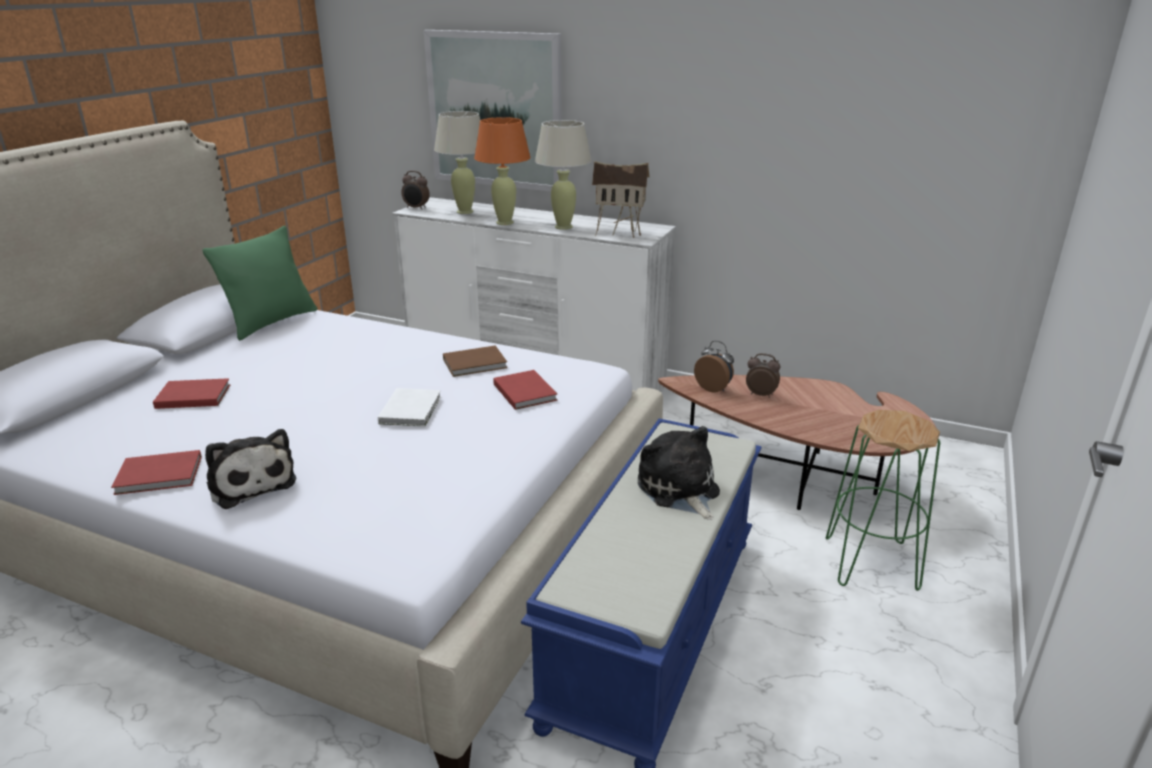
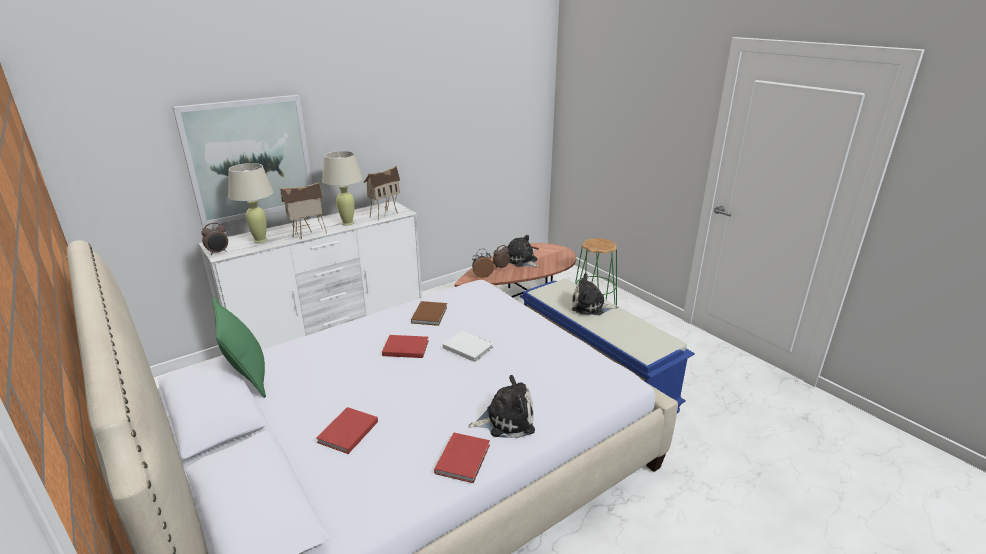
camera: 60 degrees left, 0 degrees up
(504, 222) = (308, 235): orange table lamp -> toy house
(525, 391) = (483, 309): red book -> red book (404, 348)
(811, 404) = (522, 261): none -> plush toy

